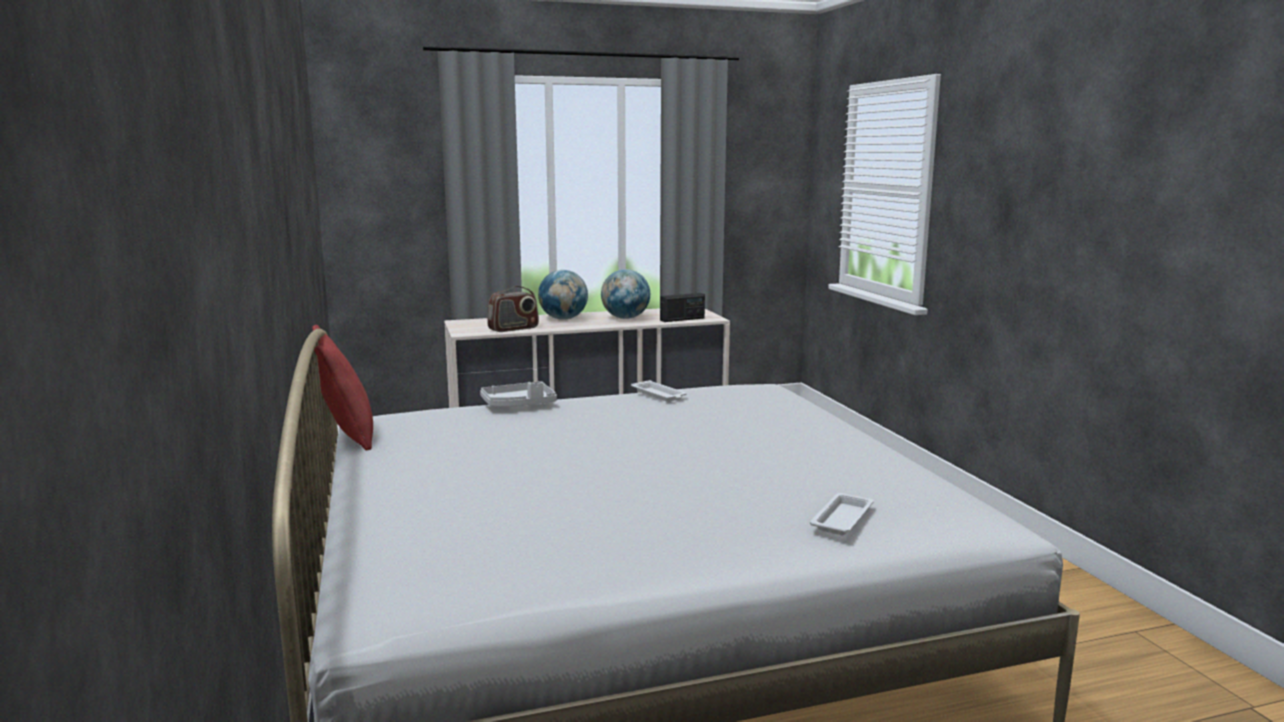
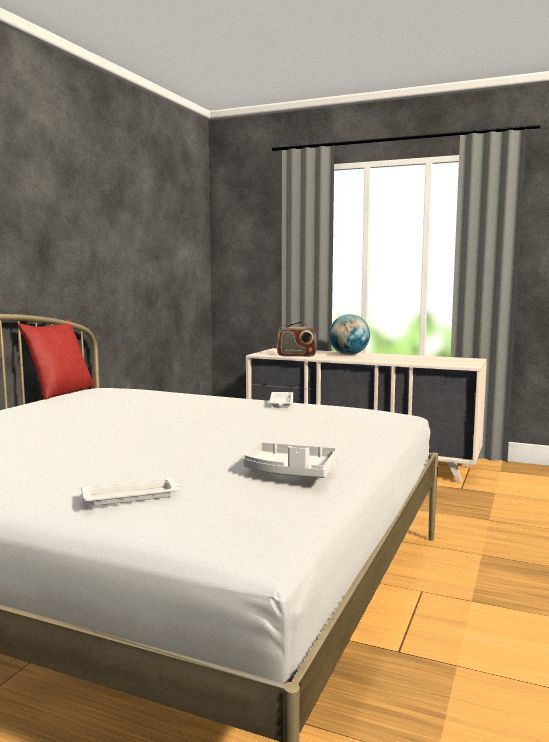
camera: 40 degrees right, 5 degrees down
(519, 405) = (180, 393): grey tray -> grey tray (290, 473)
(625, 318) = (395, 358): globe -> none
(682, 319) = (439, 363): radio -> none

